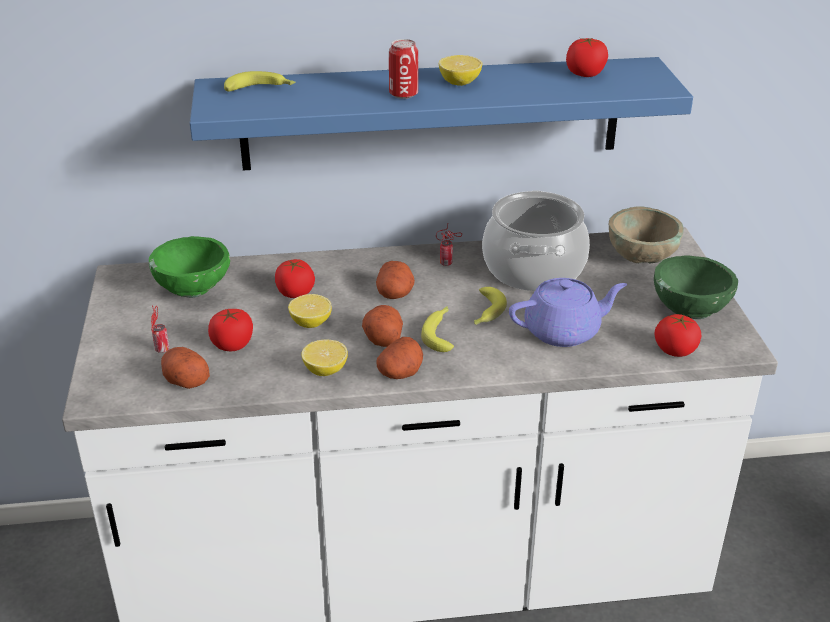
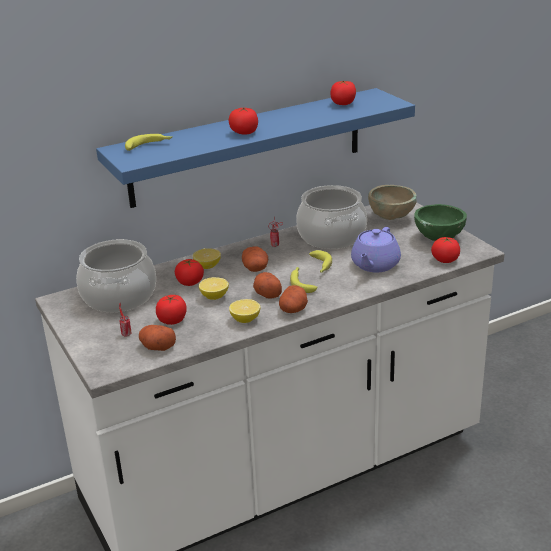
camera: 20 degrees left, 5 degrees down
(193, 289) = (118, 296): green bowl -> cooking pot
(403, 94) = (244, 133): can -> tomato
(459, 82) = (272, 121): lemon -> lemon (207, 266)
(564, 331) = (375, 265): purple teapot -> purple teapot turned 150 degrees clockwise

